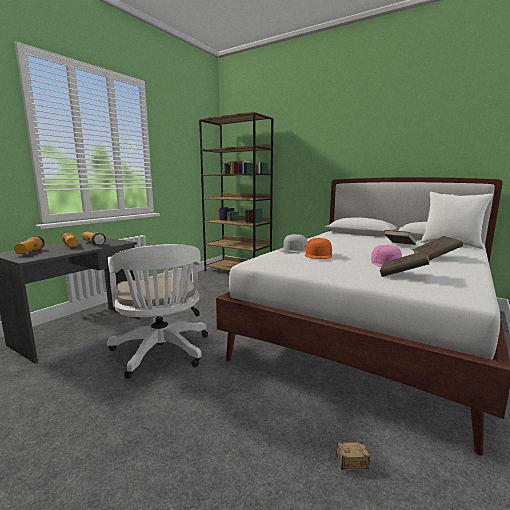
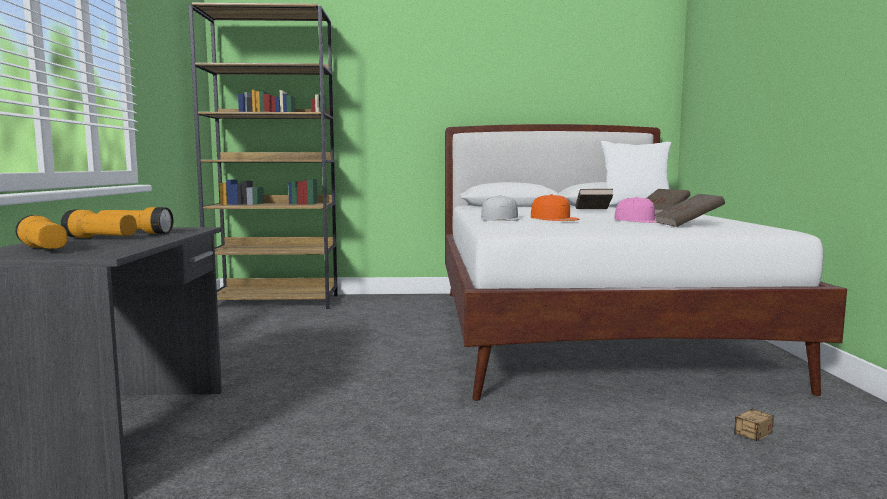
camera: 35 degrees left, 5 degrees down
(162, 353) = (361, 419): white office chair -> none

